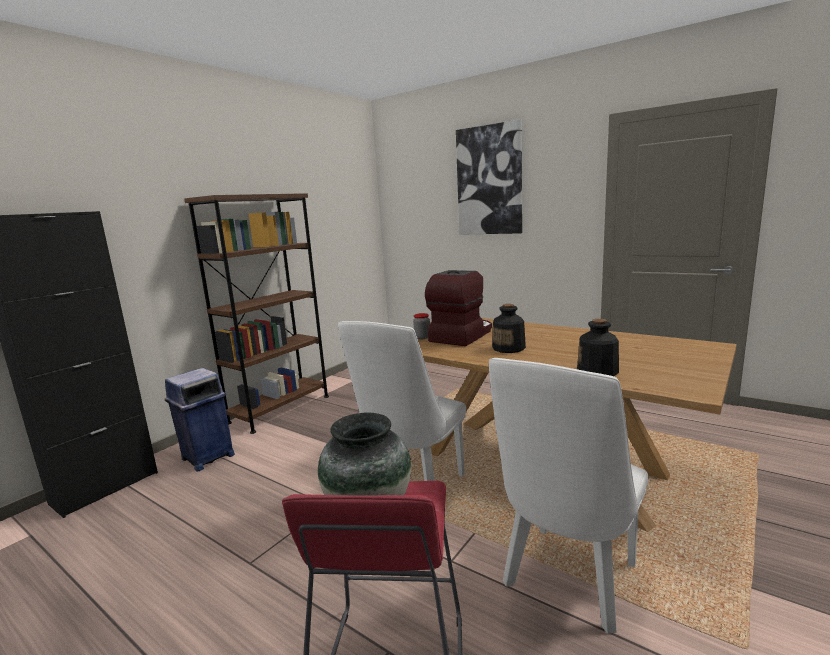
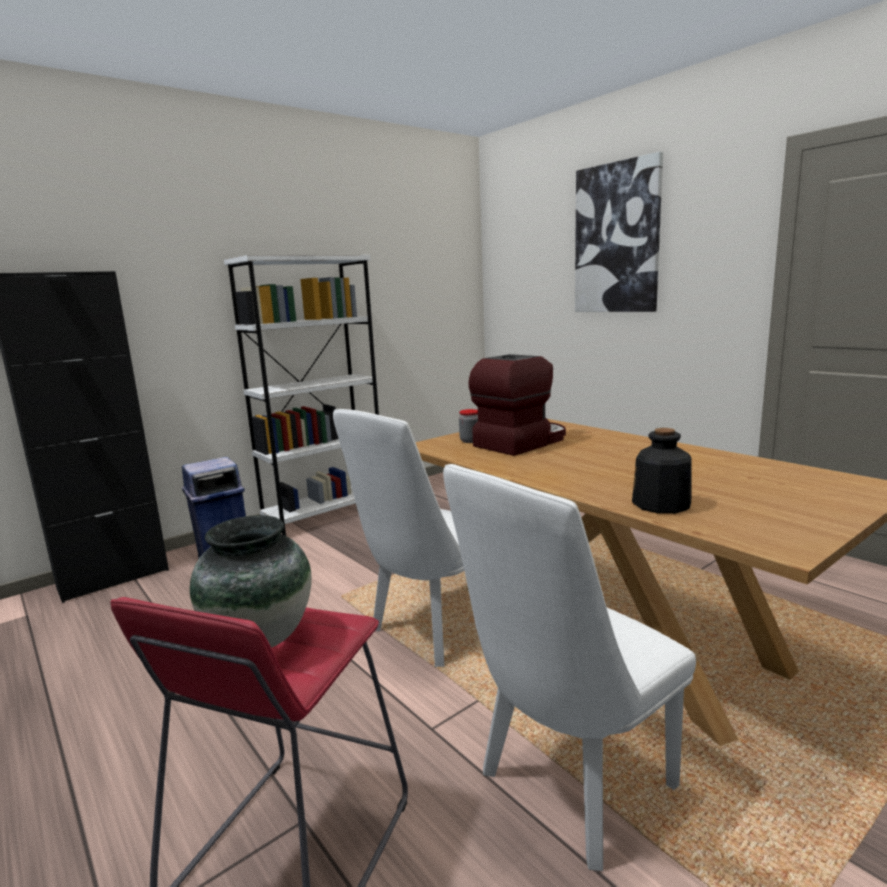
camera: 15 degrees right, 0 degrees up
(280, 409) = (325, 516): brown bookcase -> white bookcase
(509, 348) = (567, 463): bottle -> none

